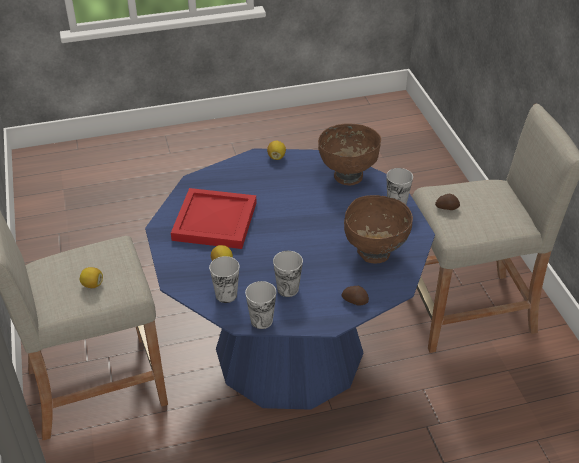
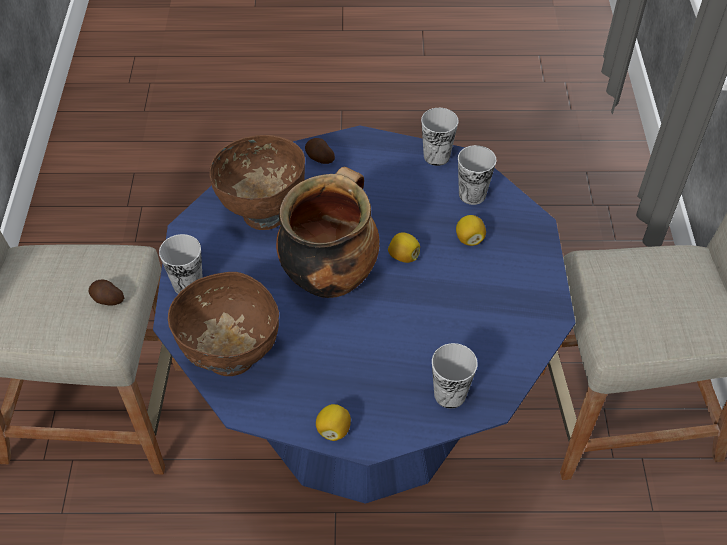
camera: 165 degrees left, 10 degrees up
(92, 284) = (645, 277): lemon -> lemon (403, 256)
(213, 222) = (470, 310): red tray -> none
(288, 289) = (394, 187): cup -> cup (450, 394)
(310, 224) = (329, 276): none -> cooking pot

